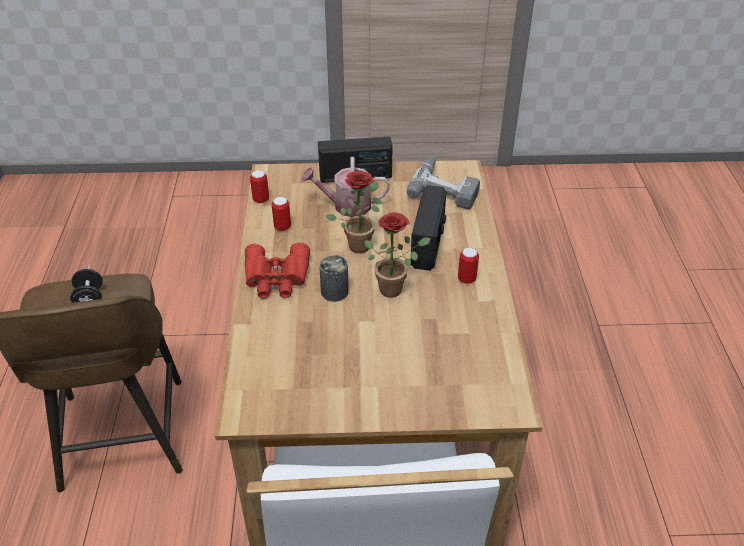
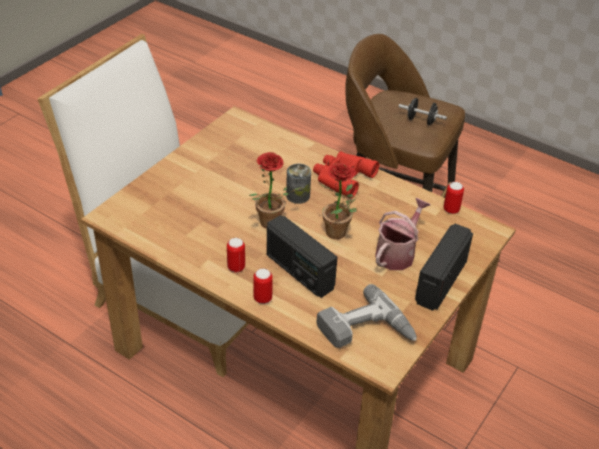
camera: 125 degrees right, 0 degrees up
(282, 227) = (401, 205): can -> can (262, 298)

